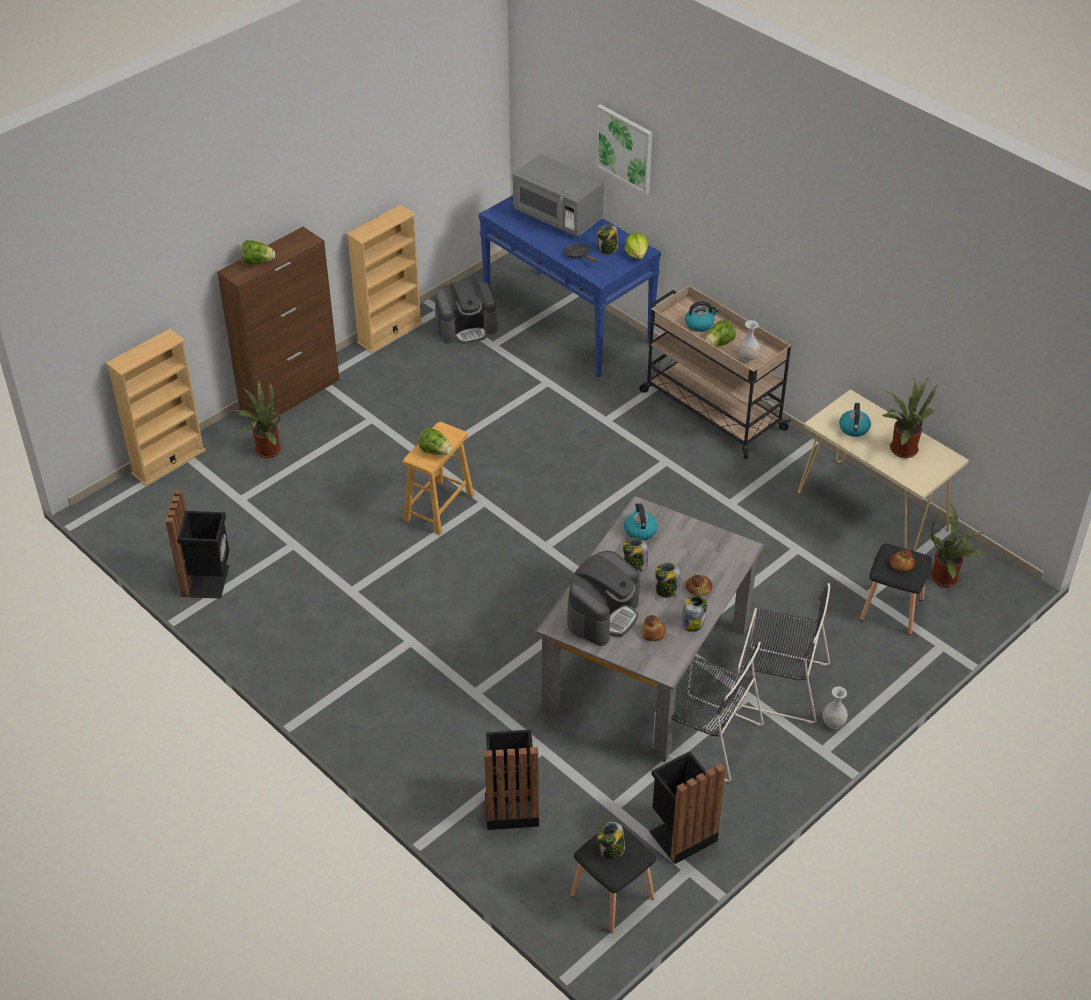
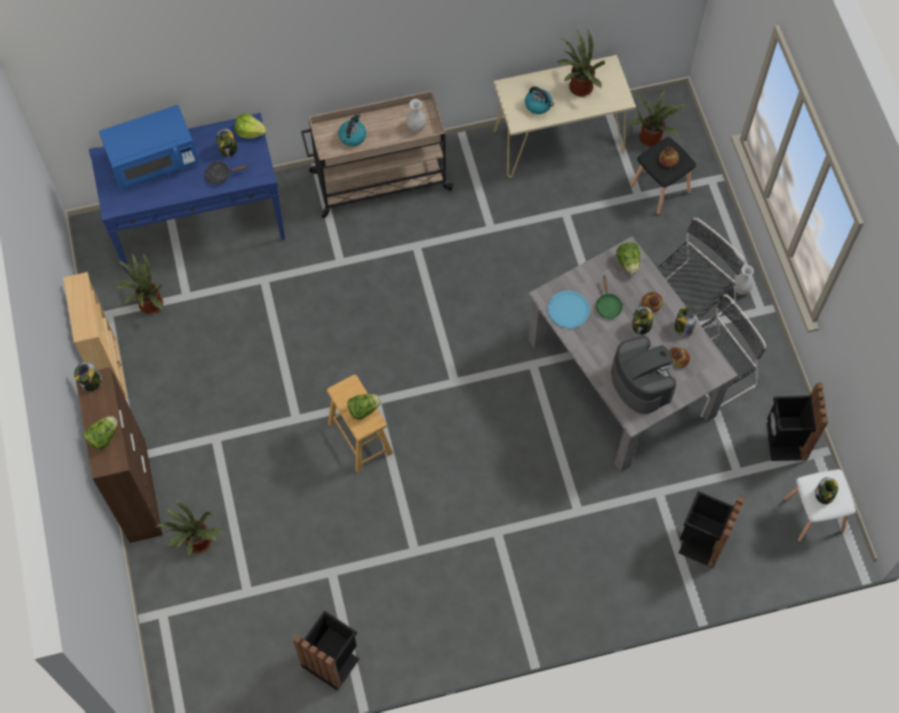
camera: 60 degrees left, 20 degrees up
(168, 462) = (157, 633): beige bookcase -> none
(466, 327) = (148, 305): coffee machine -> potted plant
(558, 216) = (153, 161): grey microwave -> blue microwave
(612, 895) = (812, 514): black stool -> white stool
(625, 148) = (191, 67): picture -> none
(634, 565) = (603, 333): jar -> jar (91, 382)
(640, 530) = (568, 310): kettle -> blue plate
(669, 556) = (607, 305): none -> green frying pan
(719, 344) = (386, 136): lettuce -> lettuce (628, 263)

